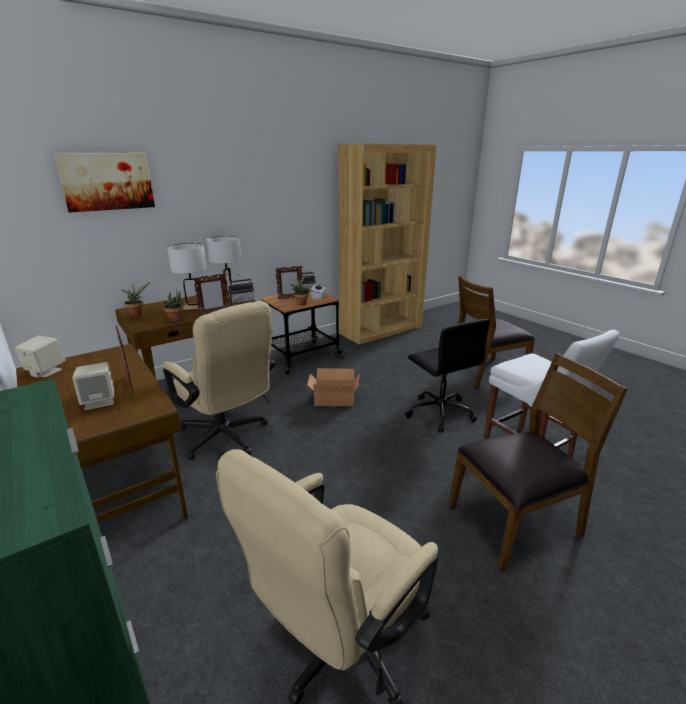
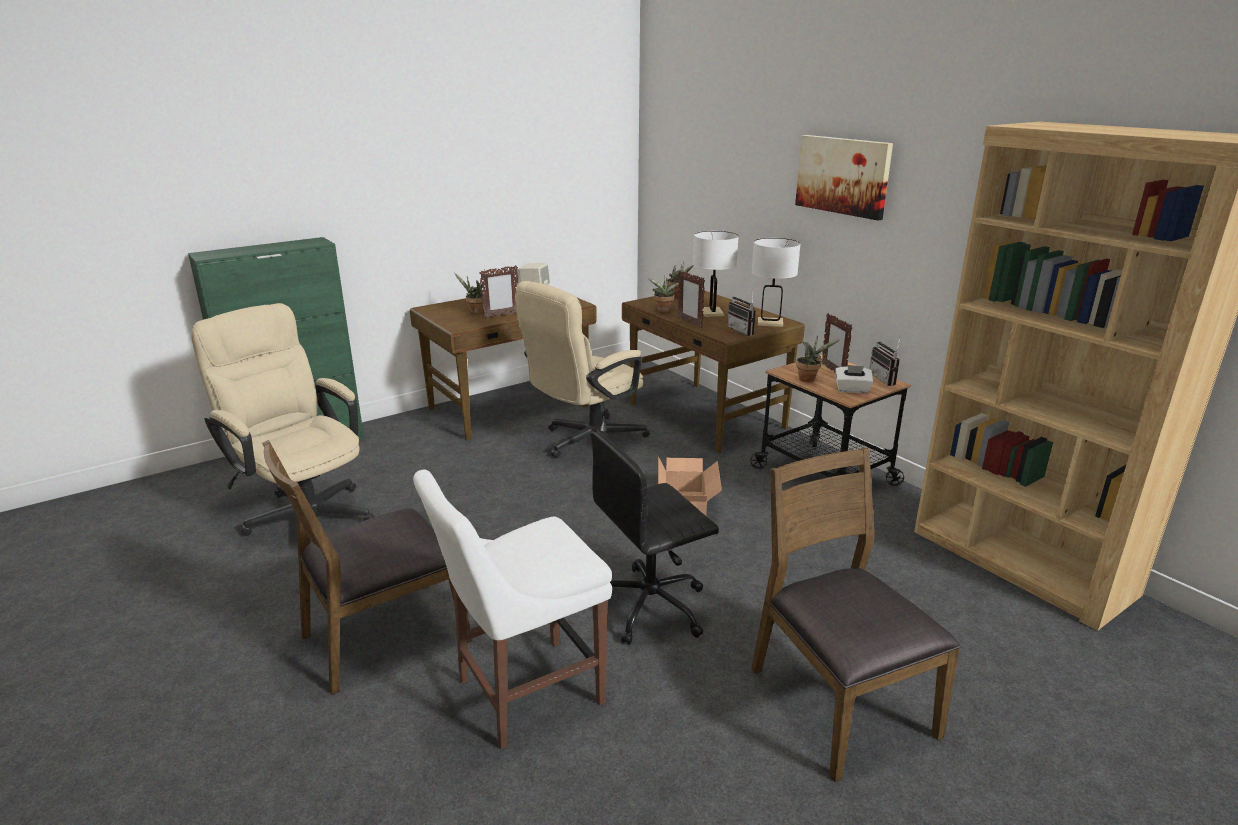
camera: 90 degrees right, 0 degrees up
(100, 401) = (475, 312): beige speaker -> potted plant
(107, 181) = (719, 146): picture -> picture (843, 175)
(516, 521) = (383, 636): brown chair -> brown chair turned 75 degrees clockwise

